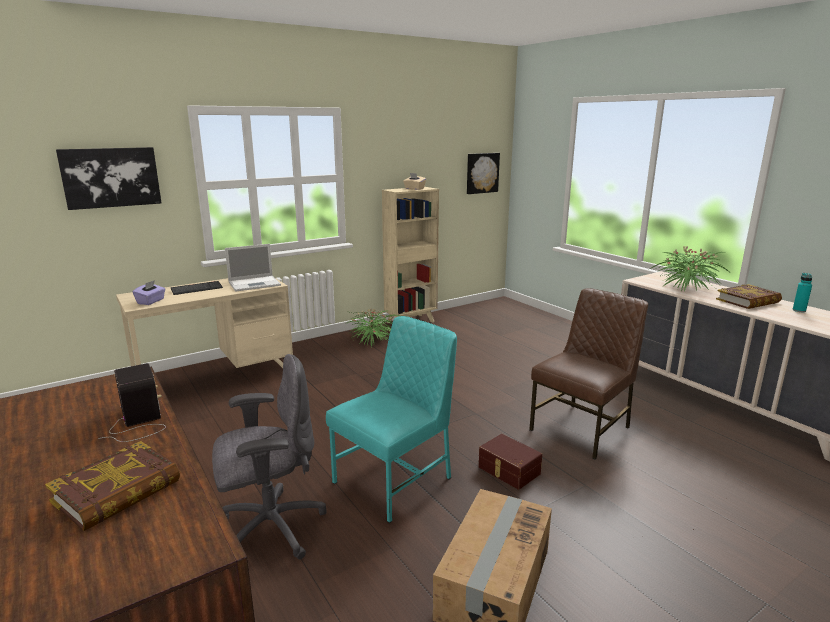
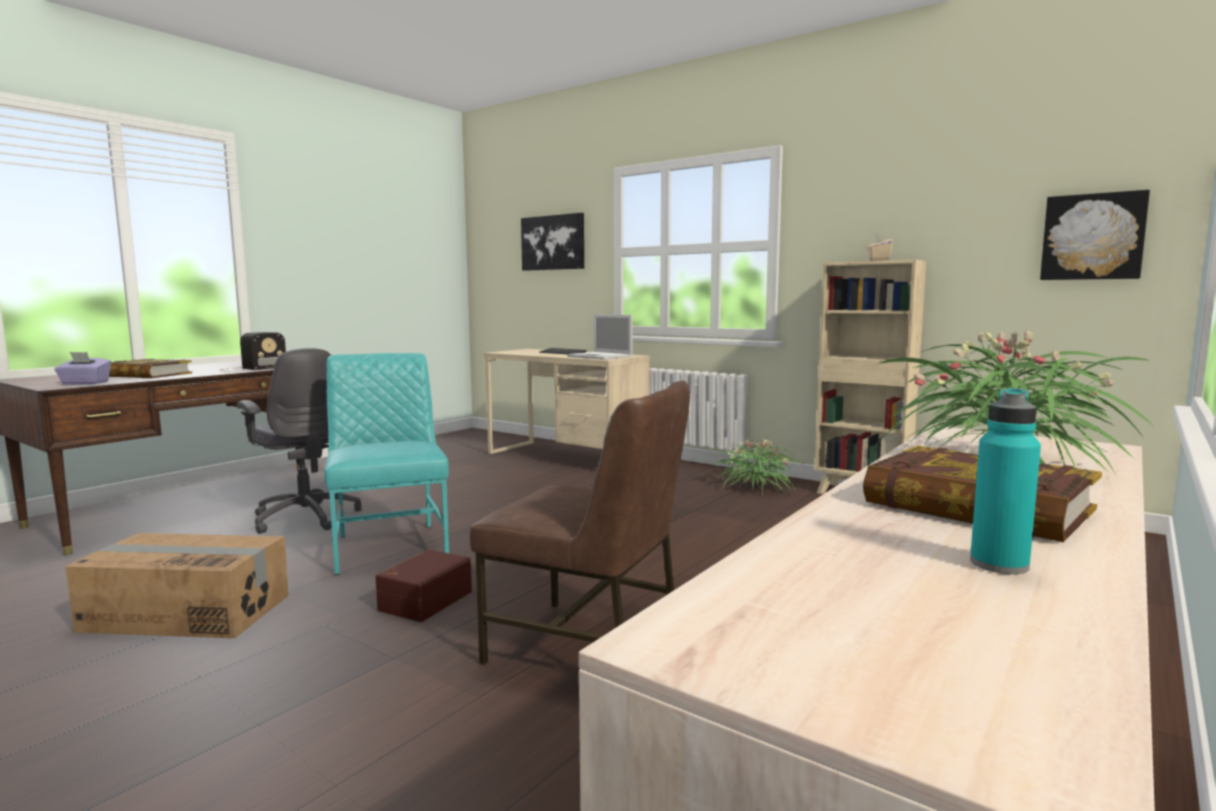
camera: 70 degrees right, 10 degrees down
(151, 301) = (515, 352): purple tissue box -> purple tissue box (85, 383)
(395, 480) = (390, 546): turquoise chair -> turquoise chair turned 135 degrees counterclockwise

